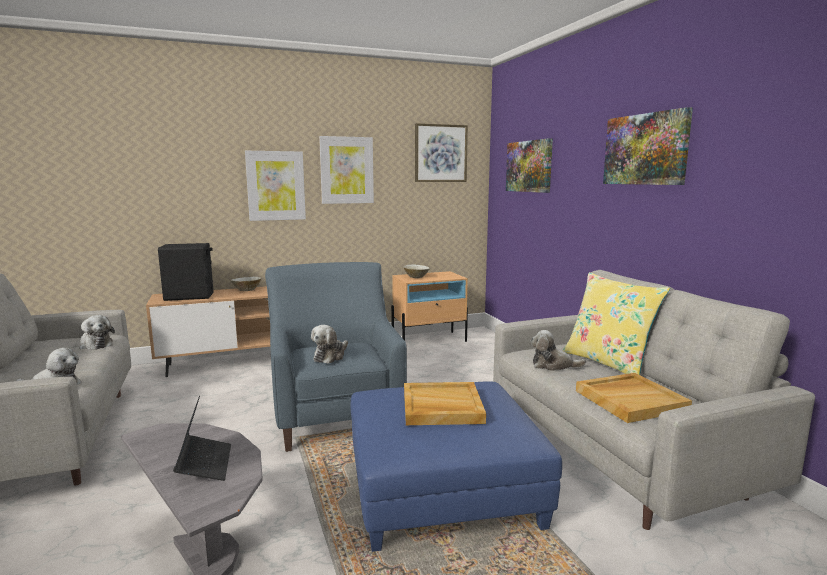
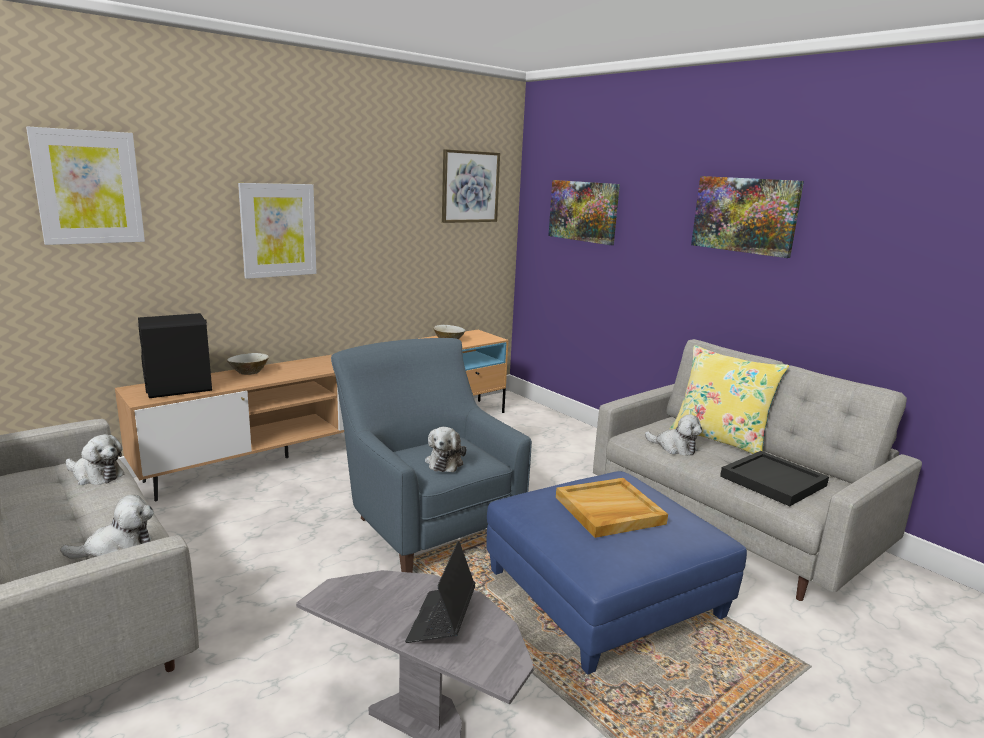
camera: 20 degrees left, 5 degrees up
(205, 464) = (441, 620): laptop -> laptop turned 135 degrees counterclockwise
(346, 170) = (365, 208): picture -> picture (88, 187)
(553, 365) = (674, 447): plush toy -> plush toy turned 135 degrees counterclockwise
(630, 400) = (772, 480): beige tray -> black tray

